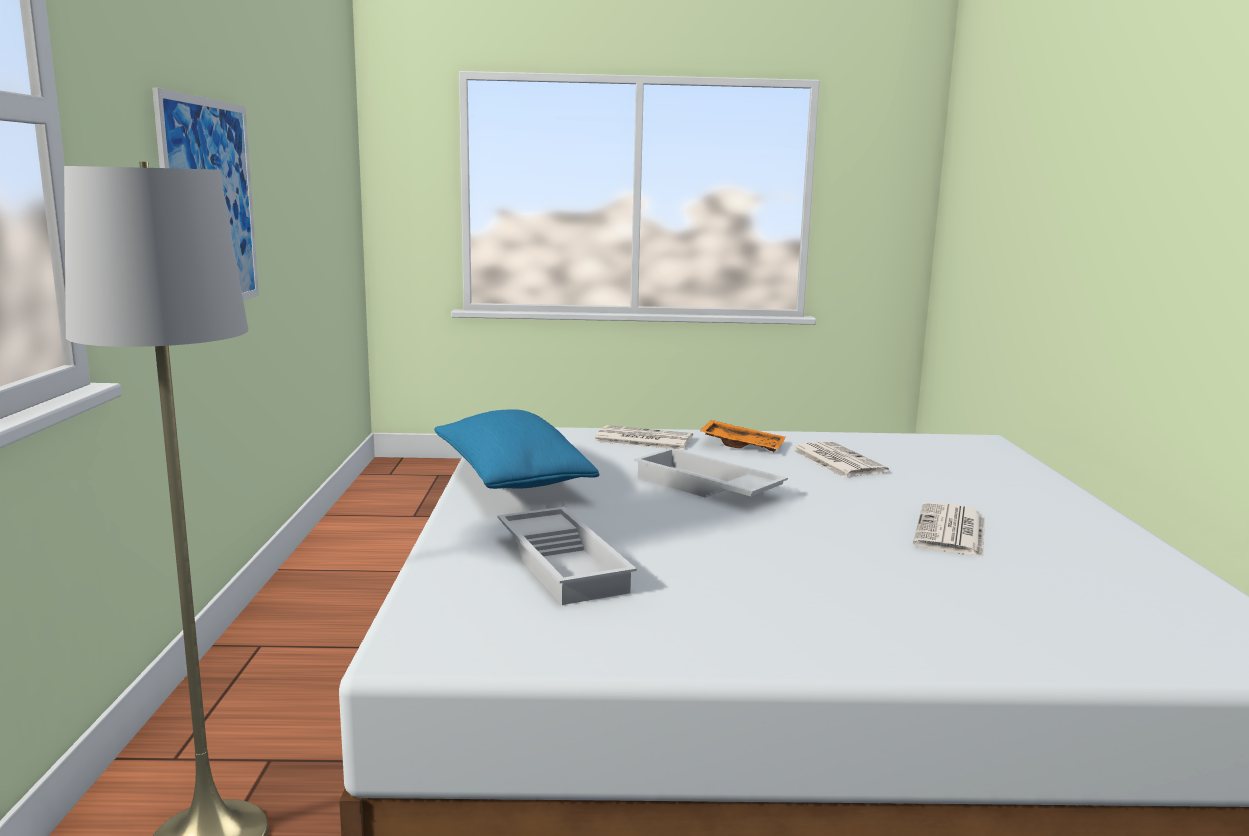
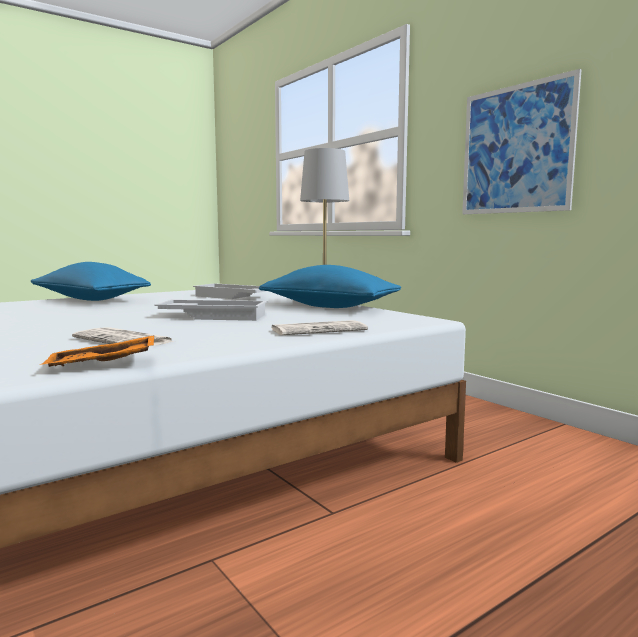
camera: 145 degrees right, 5 degrees down
(742, 445) = (227, 338): orange tray -> orange tray (102, 365)
(888, 632) = (90, 300): none -> blue pillow
(951, 532) = (39, 319): newspaper -> none

